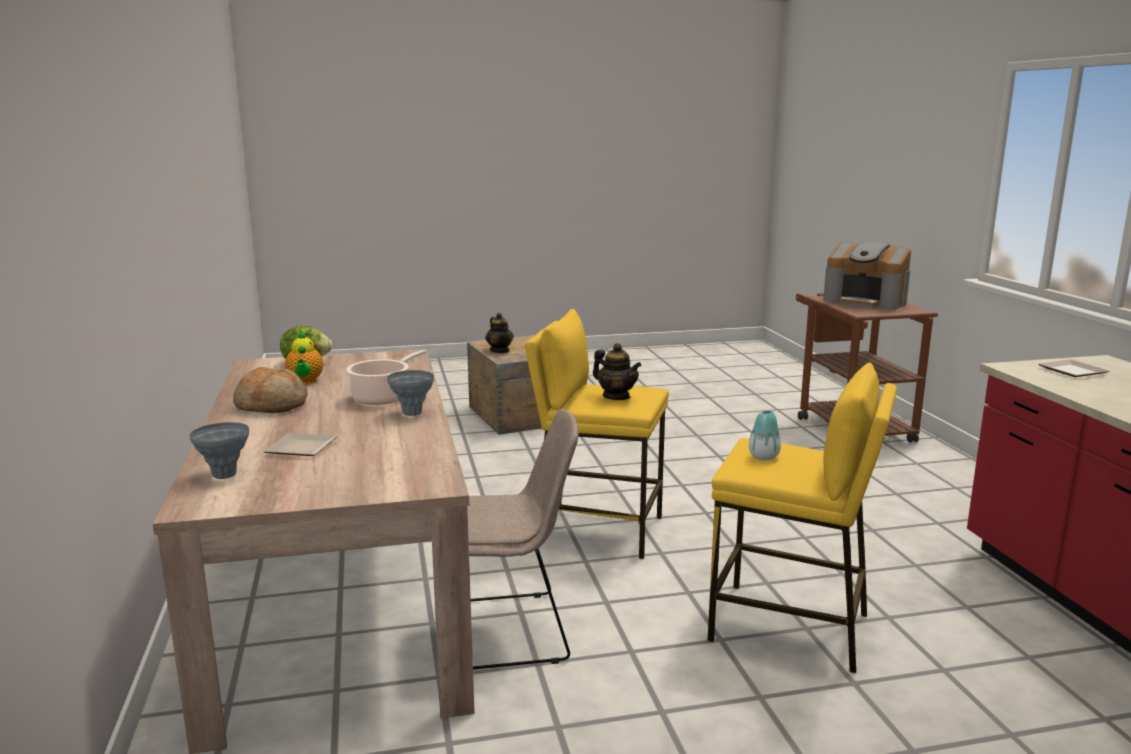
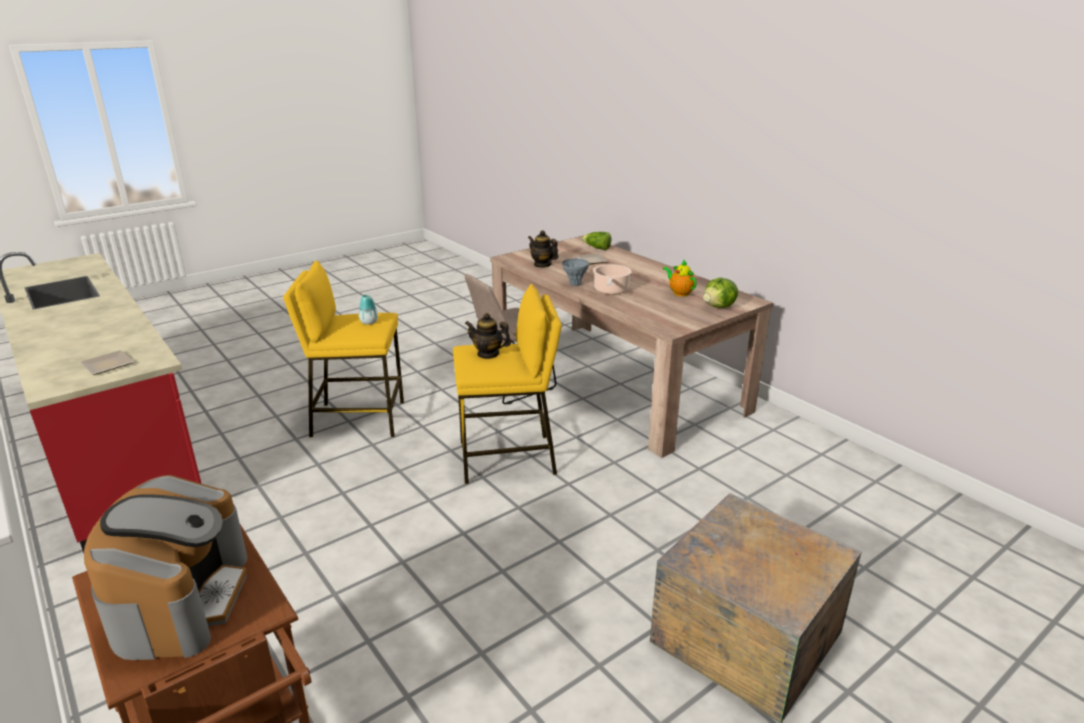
camera: 155 degrees right, 10 degrees up
(224, 475) = (597, 248): grey vase -> lettuce
(272, 405) = (657, 276): bread -> none
(499, 351) = (775, 531): teapot -> teapot (542, 264)
(866, 301) = (181, 599): coffee machine -> coffee machine turned 75 degrees clockwise

